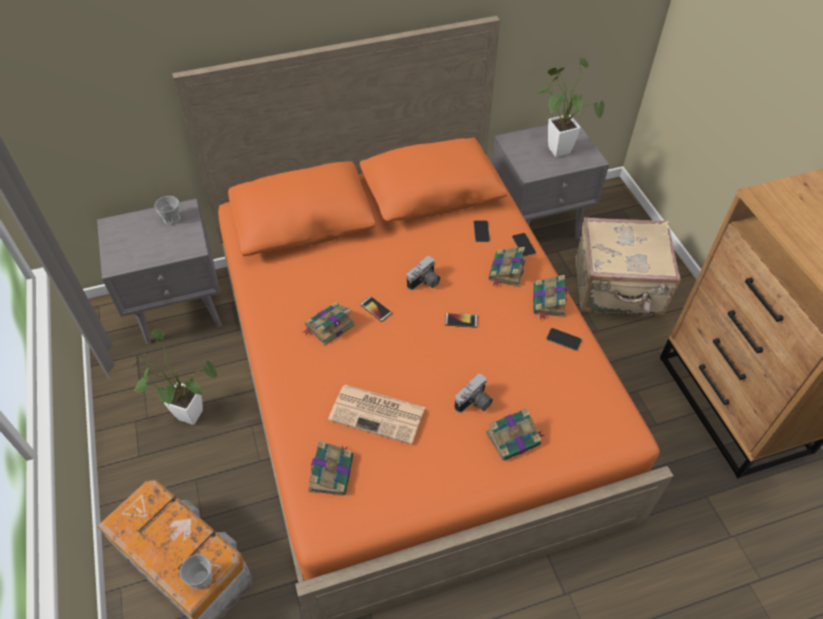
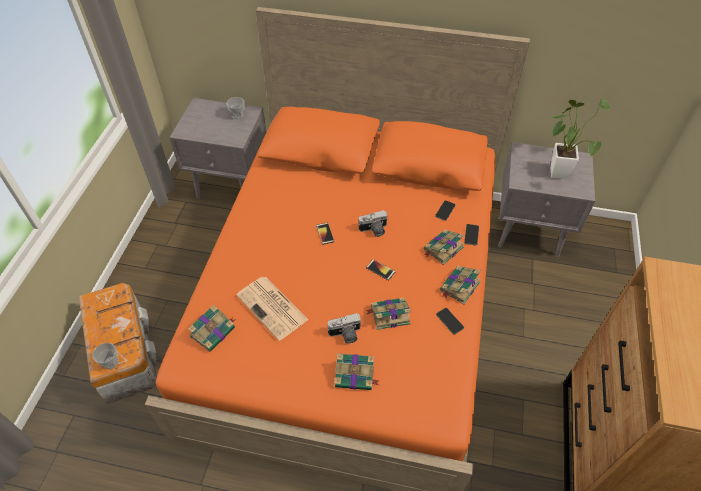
camera: 30 degrees right, 0 degrees up
(185, 413) = (189, 254): potted plant -> none
(329, 326) = (284, 231): book -> book (389, 315)
(618, 289) = (564, 311): beige suitcase -> none

